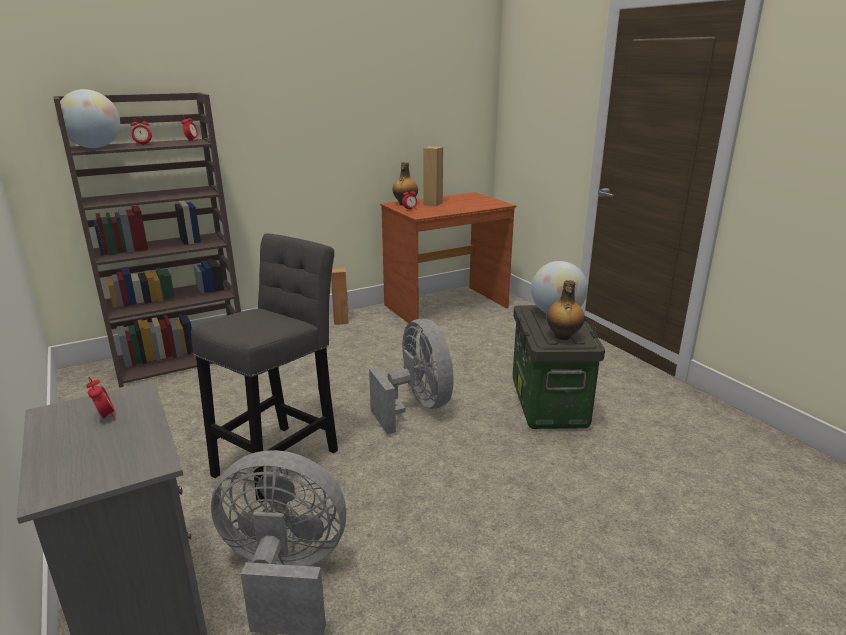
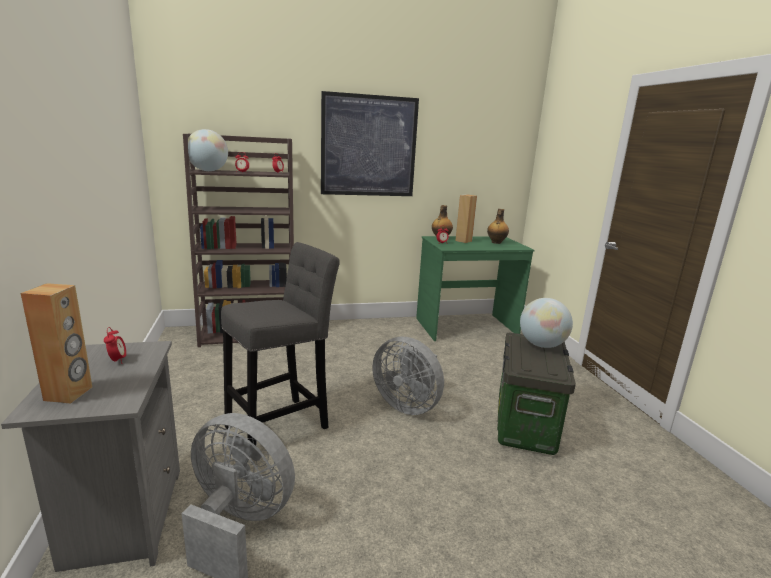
camera: 15 degrees right, 5 degrees down
(303, 95) = (369, 146): none -> picture
(341, 321) = (377, 325): brown speaker -> brown speaker (69, 393)
(417, 407) = (407, 404): grey fan -> grey fan turned 135 degrees clockwise
(446, 307) = (466, 327): brown desk -> green desk
(563, 336) = (538, 365): bottle -> bottle (496, 242)

